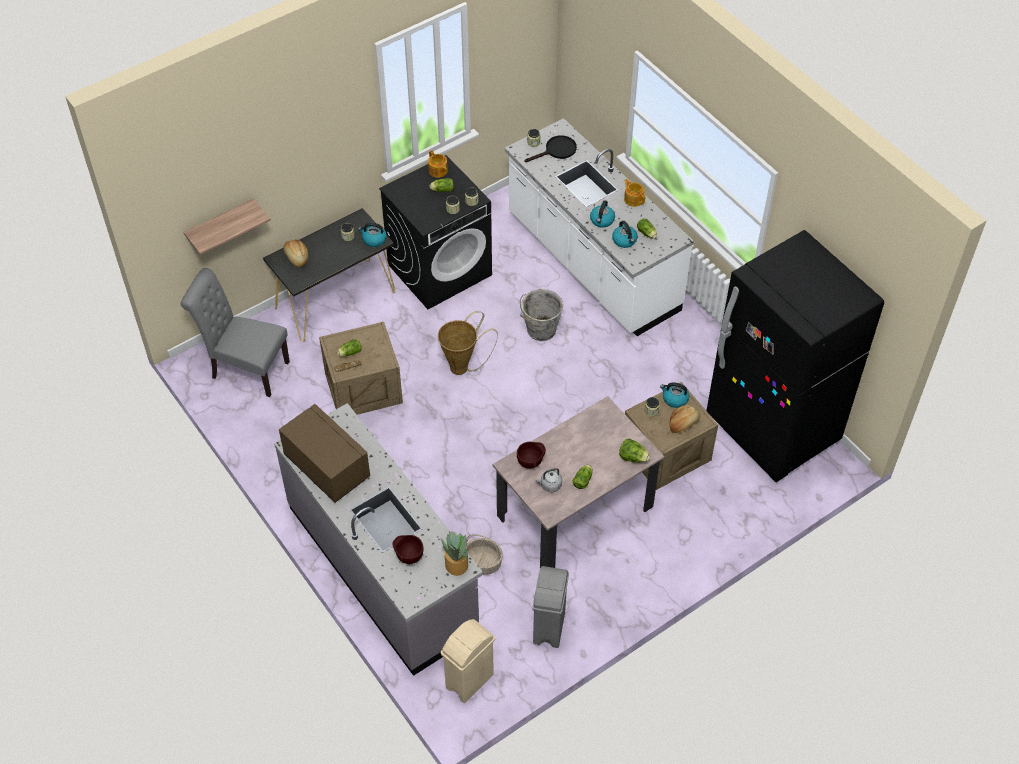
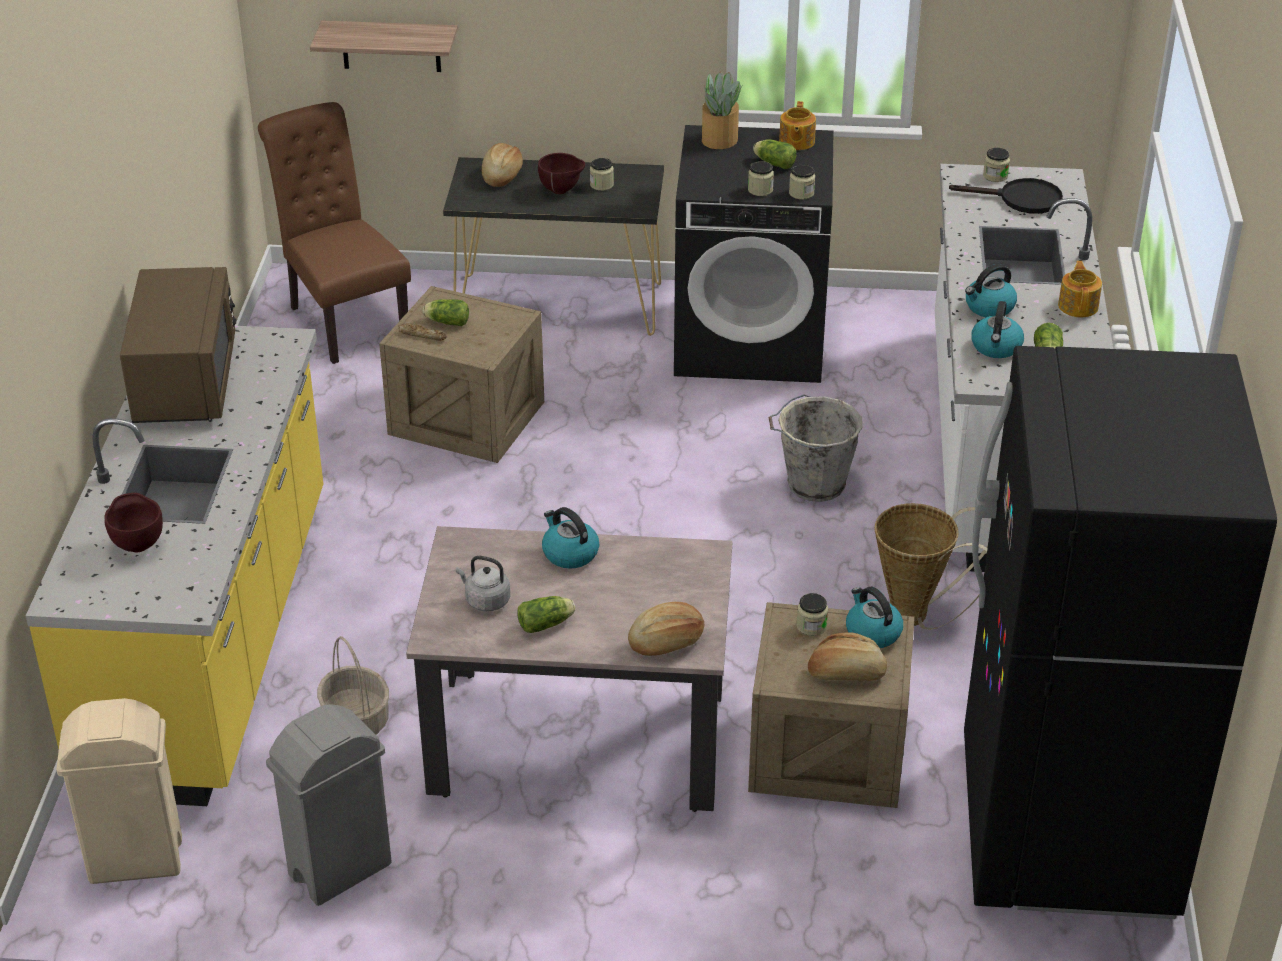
camera: 40 degrees right, 15 degrees down
(245, 369) = (344, 319): grey chair -> brown chair
(374, 240) = (632, 204): kettle -> kettle (569, 553)
(383, 568) = (213, 640): grey counter -> yellow counter
(456, 565) = (186, 594): potted plant -> potted plant (719, 140)
(463, 366) = (639, 466): basket -> basket (918, 616)
(531, 462) = (496, 556): brown bowl -> brown bowl (562, 191)
(633, 457) = (667, 642): lettuce -> bread

